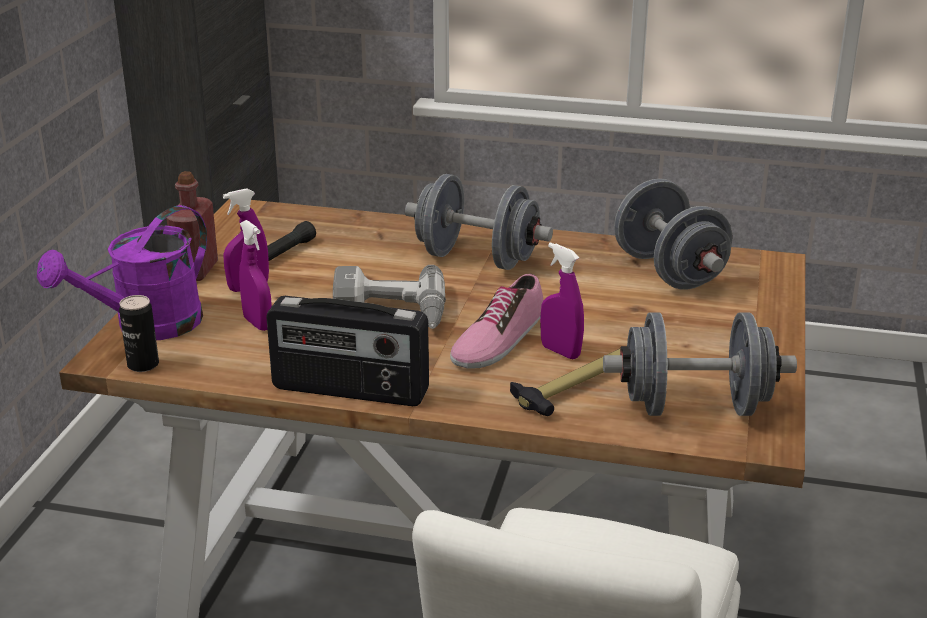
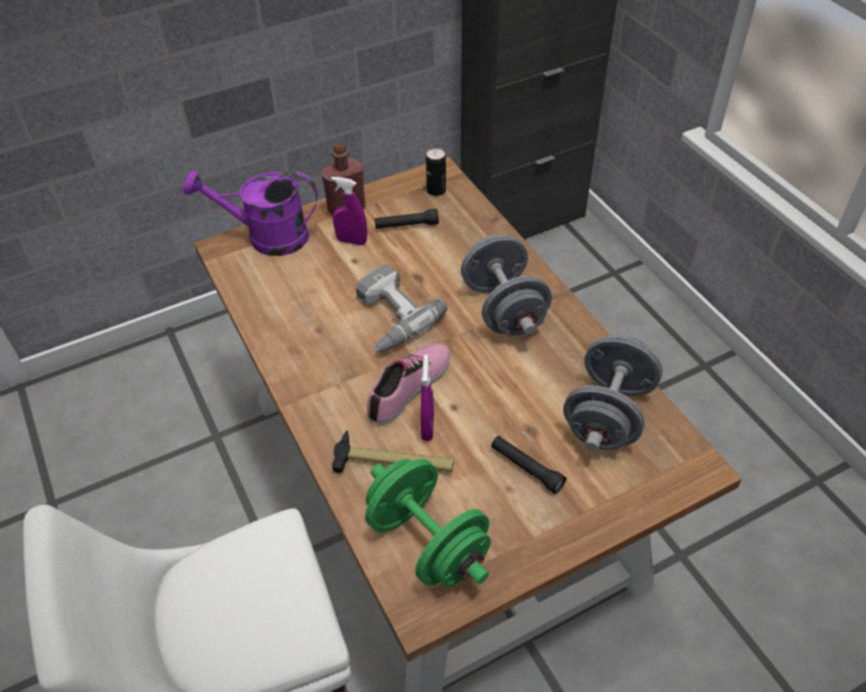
camera: 50 degrees right, 20 degrees up
(143, 365) = (228, 265): can -> can (436, 190)
(258, 323) = (316, 274): purple spray bottle -> none
(350, 391) = (282, 363): radio -> none
(497, 339) = (410, 387): shoe -> shoe turned 135 degrees clockwise
(675, 328) = (526, 468): none -> black flashlight
(694, 407) = (428, 542): grey dumbbell -> green dumbbell

